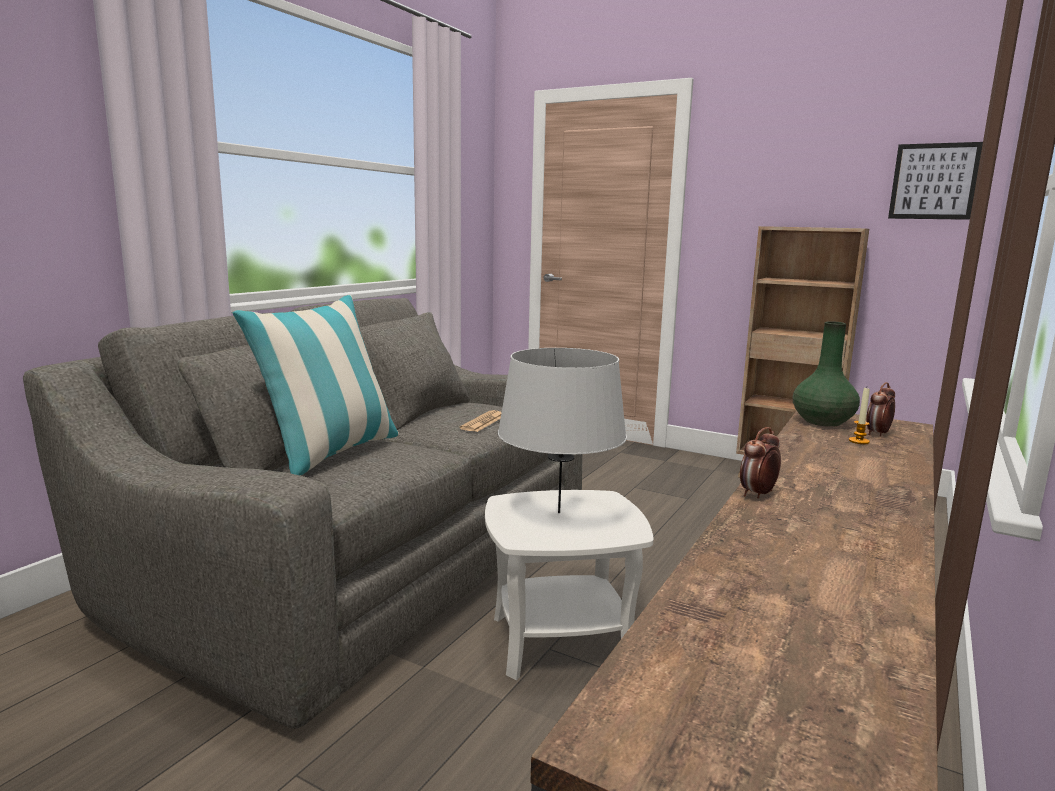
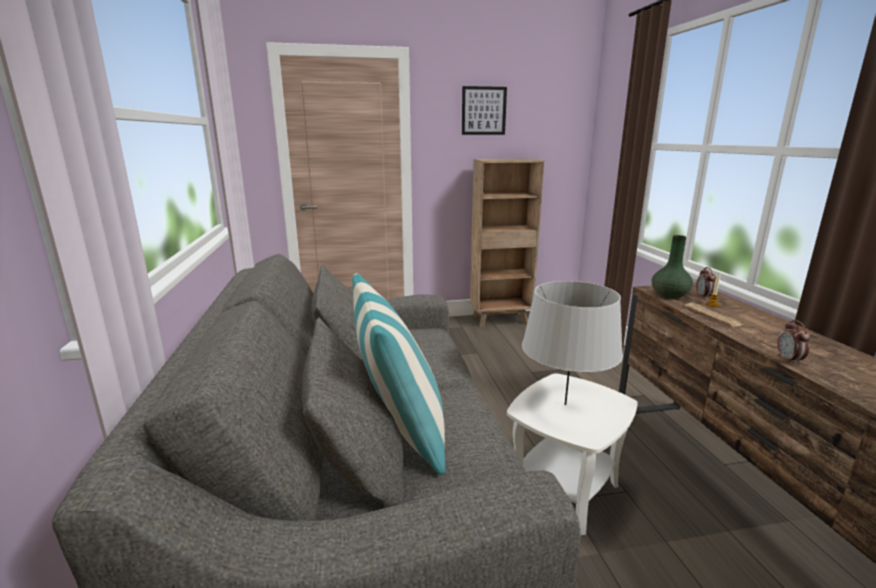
camera: 40 degrees left, 5 degrees up
(483, 422) = (431, 351): newspaper -> newspaper (713, 315)
(934, 181) = (561, 129): picture -> picture (483, 111)

